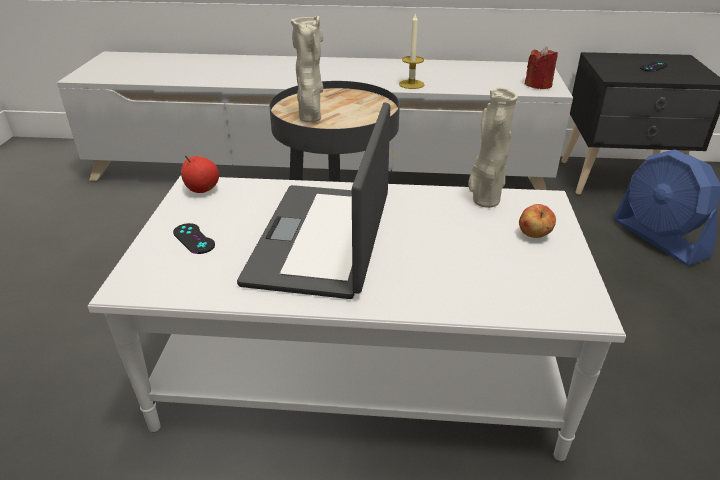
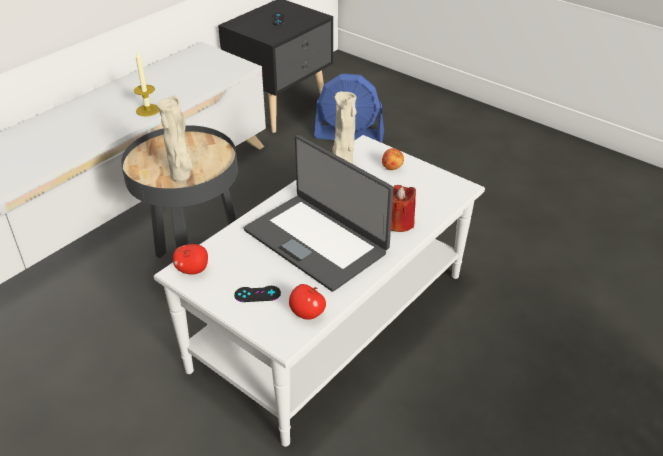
camera: 55 degrees left, 5 degrees up
(184, 284) = (307, 313): none -> apple
(538, 85) = (227, 66): red candle -> red candle (399, 223)

